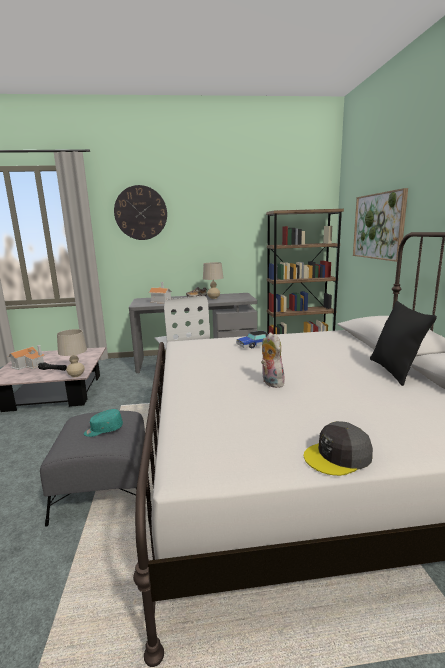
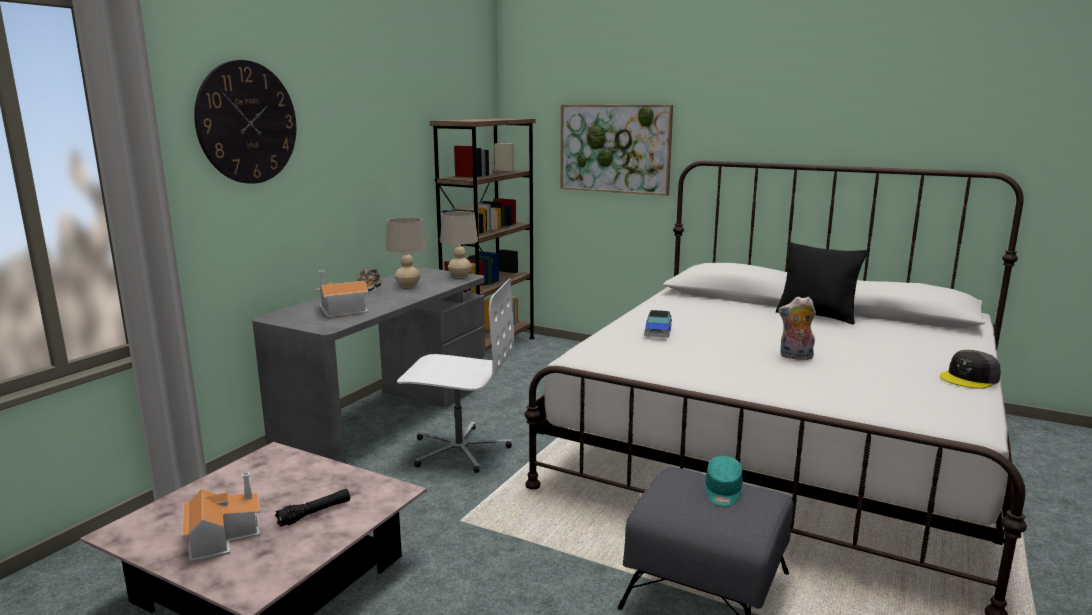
camera: 55 degrees left, 0 degrees up
(76, 375) = (396, 495): beige table lamp -> beige table lamp (460, 276)
(338, 456) = (969, 378): grey cap -> grey cap turned 45 degrees clockwise

